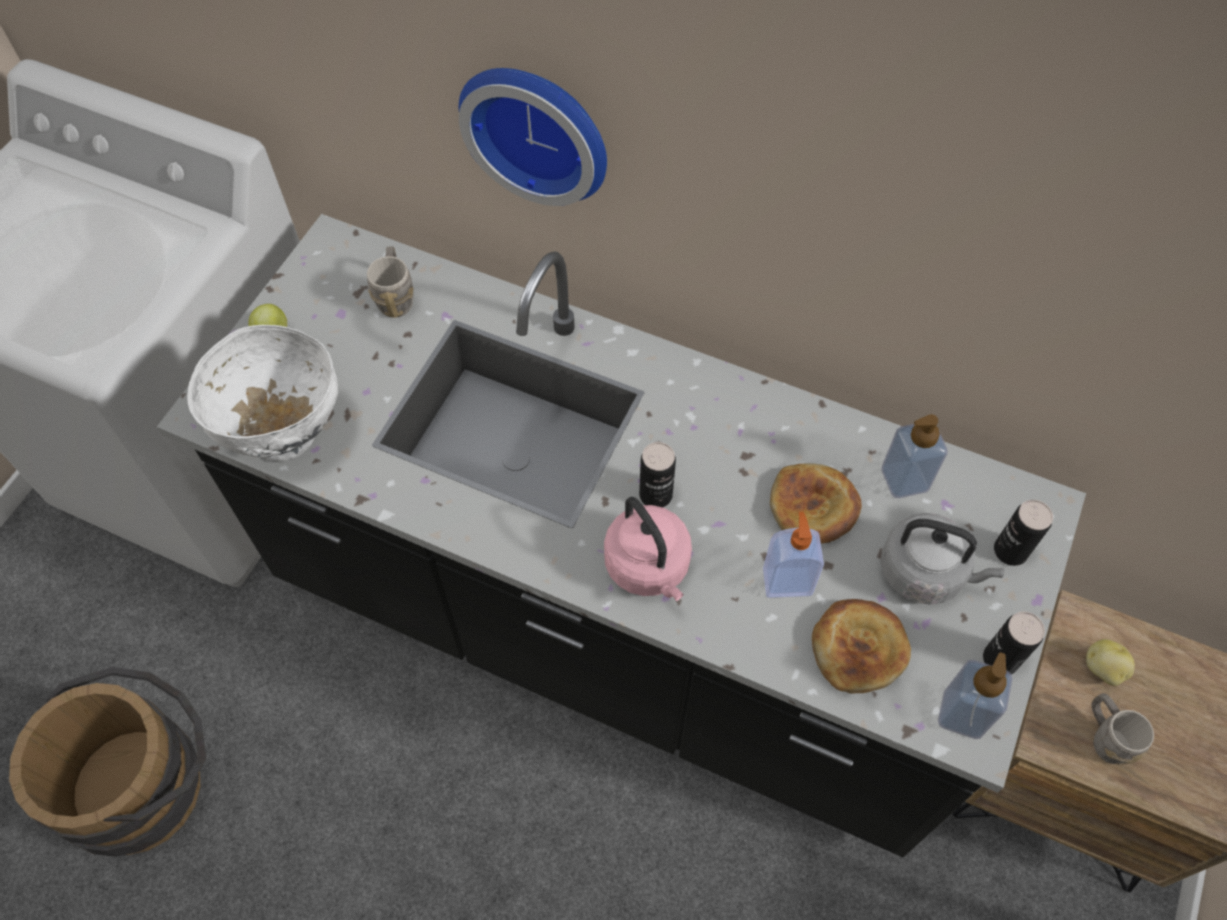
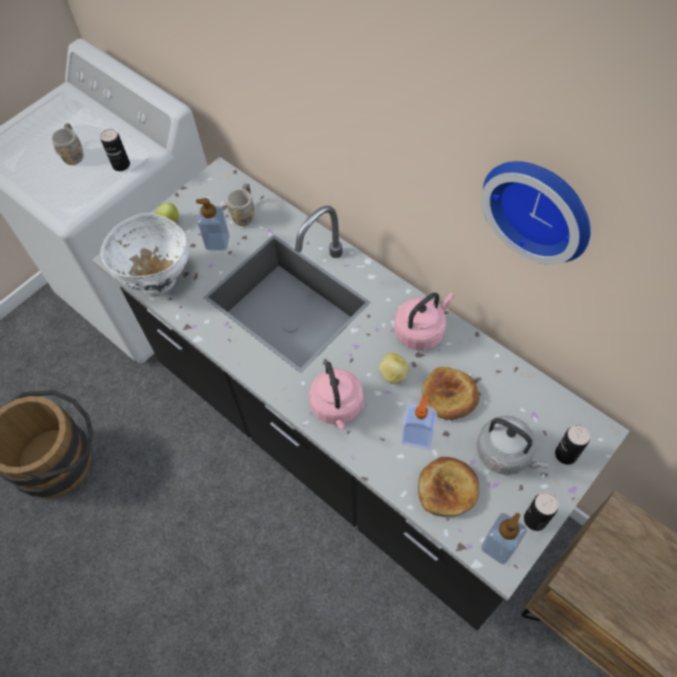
camera: 20 degrees right, 0 degrees up
(539, 128) = (331, 130): wall clock -> wall clock (540, 207)
(655, 495) = (356, 365): can -> can (121, 165)
(737, 418) = (421, 330): none -> pink kettle
(904, 479) = (513, 393): soap dispenser -> soap dispenser (217, 242)
(1103, 669) = (625, 547): potato -> potato (393, 374)
(1105, 737) = (612, 590): grey mug -> grey mug (74, 154)

